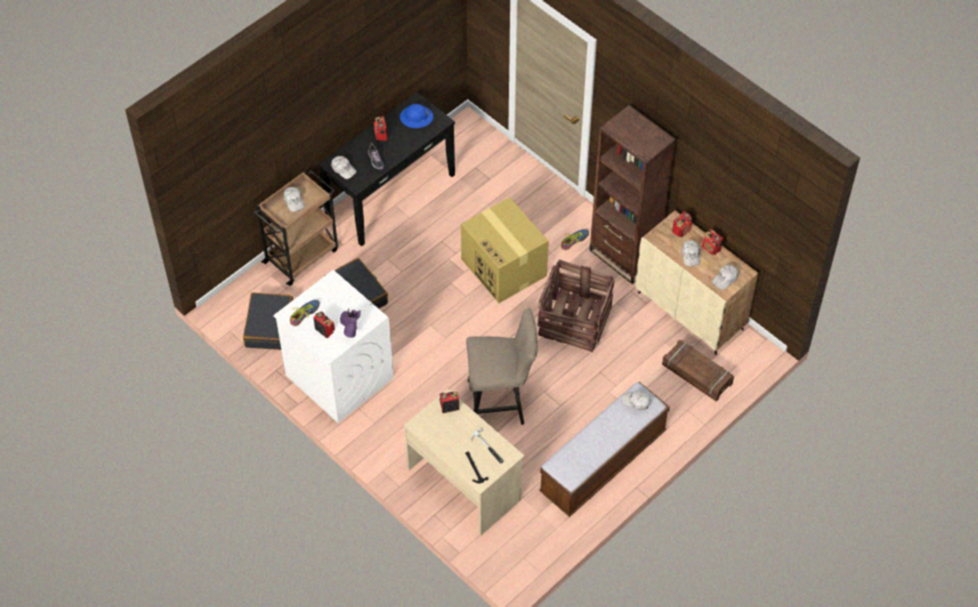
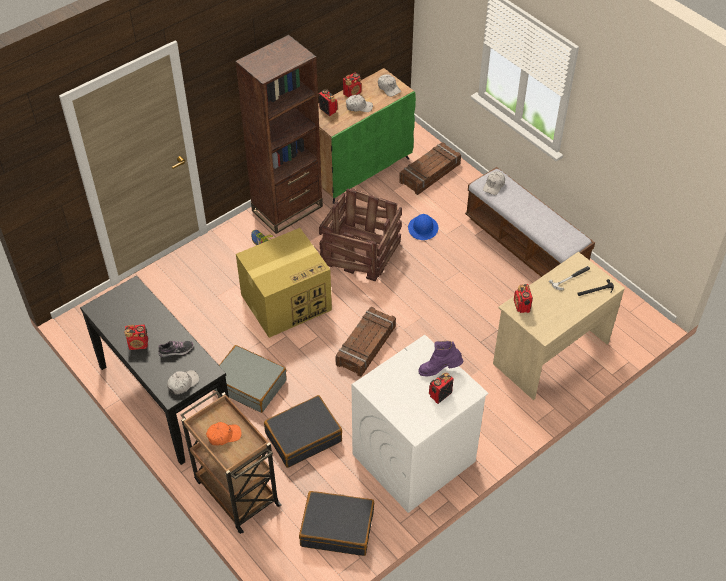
camera: 85 degrees left, 5 degrees down
(294, 201) = (223, 435): white cap -> orange cap
(304, 314) = (415, 414): shoe -> none
(408, 251) = (249, 384): none -> grey suitcase
(416, 117) = (121, 309): blue hard hat -> blue hard hat (423, 228)
(458, 333) = (366, 346): none -> crate
(501, 403) = (455, 316): beige stool -> none
(691, 311) = (359, 169): beige cabinet -> green cabinet

